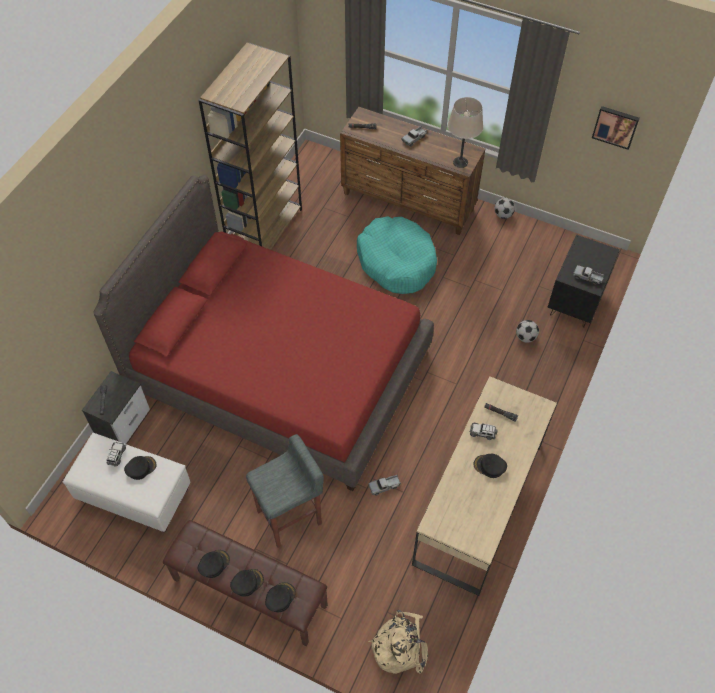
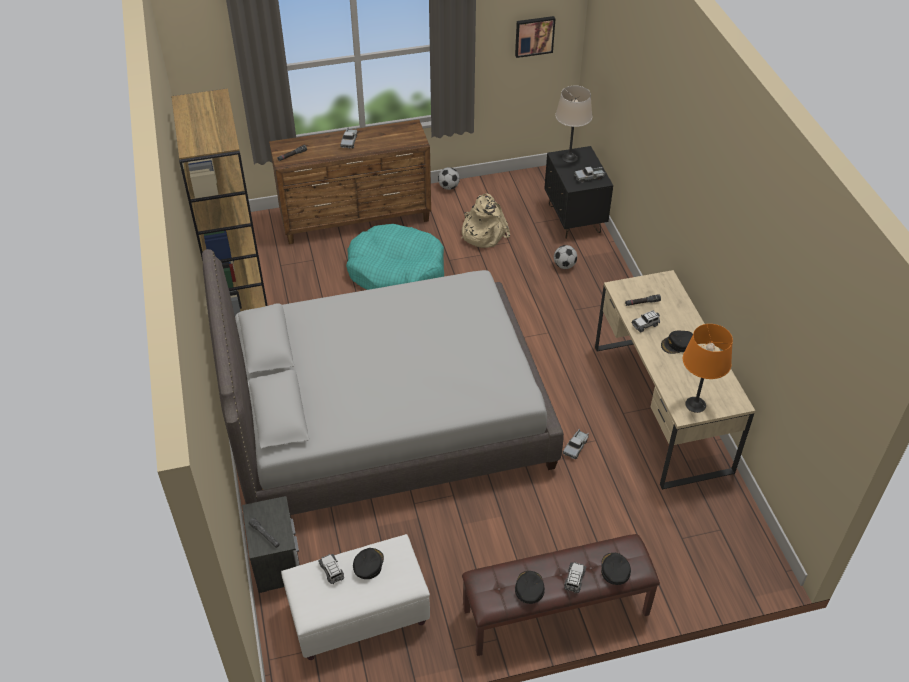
camera: 40 degrees left, 10 degrees down
(247, 582) = (574, 580): black cap -> toy car
(280, 370) = (386, 418): red bed -> grey bed
(290, 517) = (525, 527): grey stool -> none
(399, 645) = (718, 555): beige backpack -> beige backpack (482, 233)
(449, 524) = (695, 405): none -> orange table lamp
(460, 162) = (410, 139): beige table lamp -> beige table lamp (569, 158)

